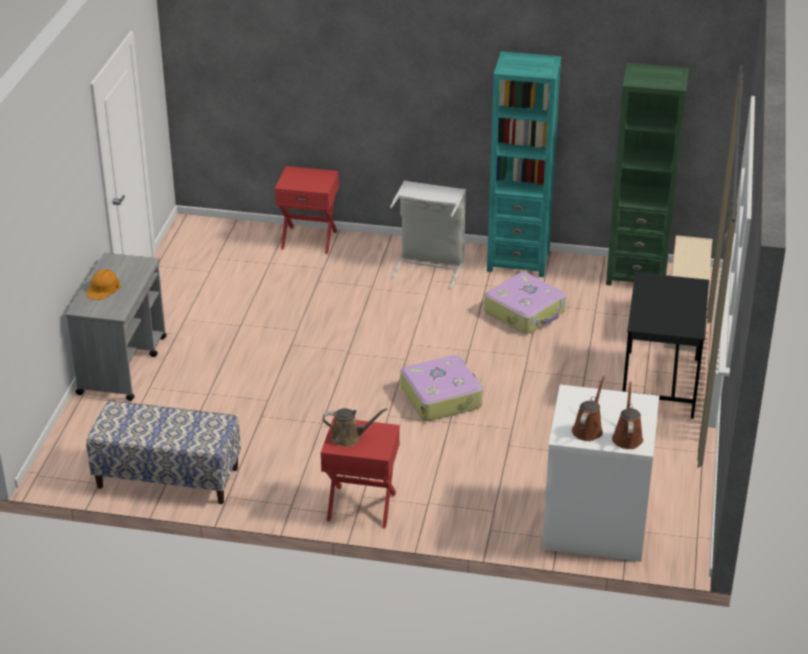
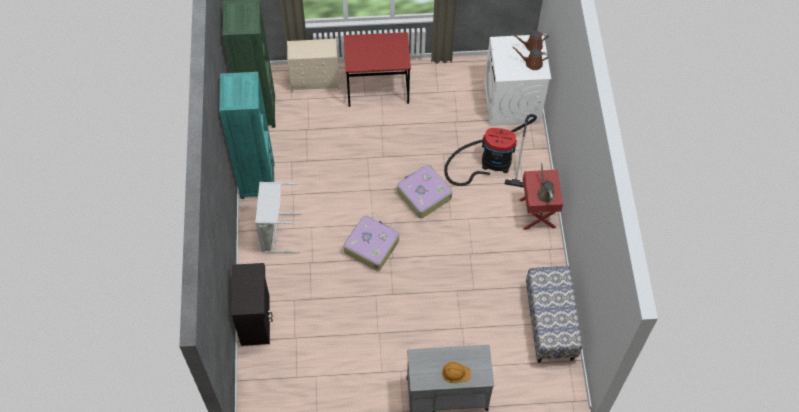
camera: 105 degrees left, 25 degrees up
(309, 239) = (256, 320): red nightstand -> black cabinet
(479, 477) = (492, 161): none -> vacuum cleaner
(525, 312) = (319, 166): suitcase -> suitcase (371, 246)
(660, 385) = (378, 87): black desk -> red desk

